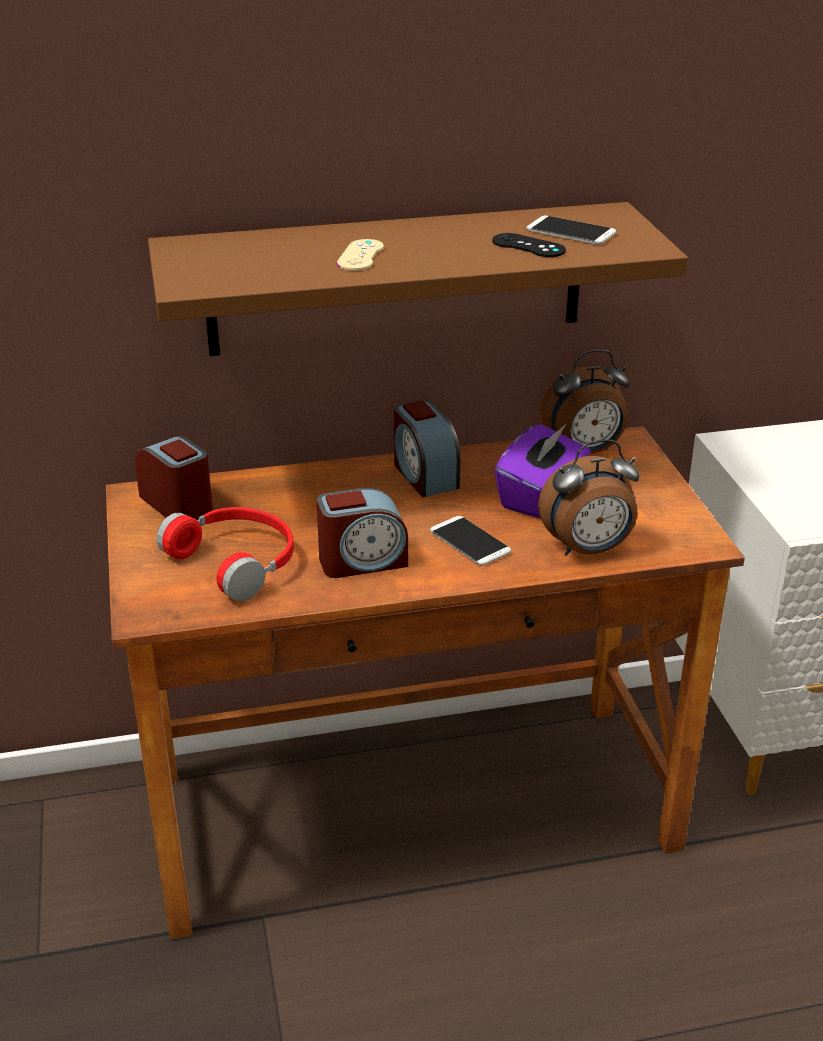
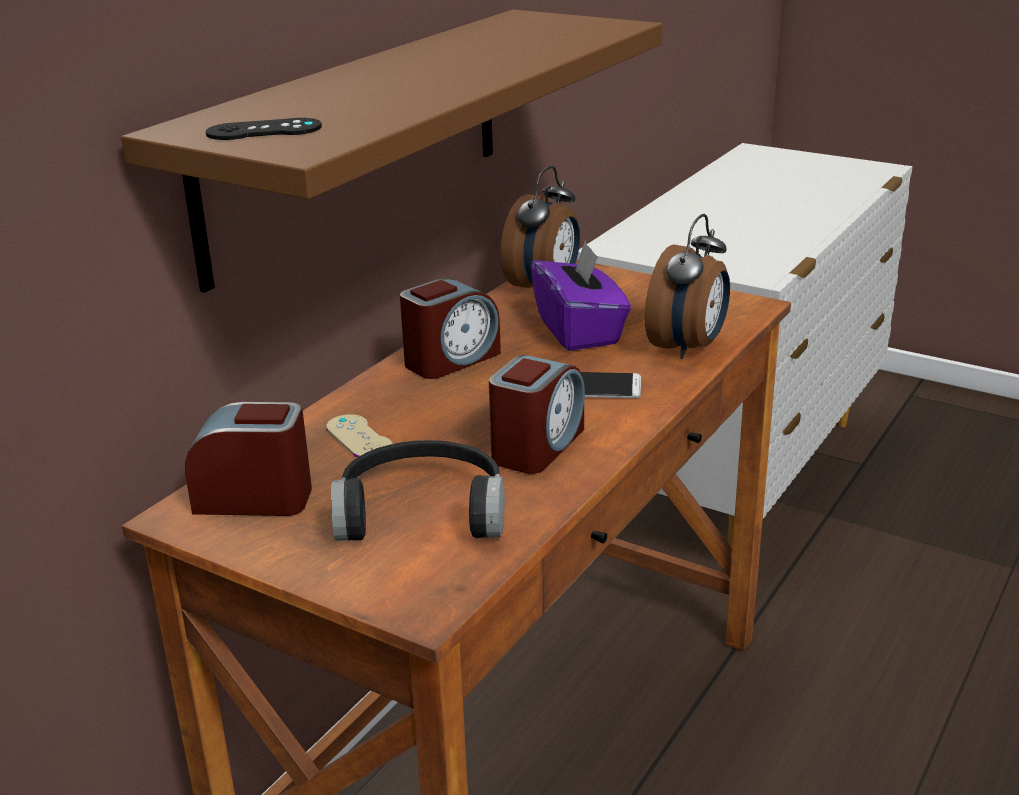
camera: 45 degrees left, 5 degrees down
(237, 561) = (422, 509): red headphones -> black headphones
(360, 255) = (407, 86): beige game controller -> beige game controller (359, 437)
(424, 475) = (451, 360): alarm clock -> alarm clock turned 60 degrees counterclockwise
(528, 246) = (530, 45): black game controller -> black game controller (264, 130)
(571, 232) = (533, 31): phone -> none

